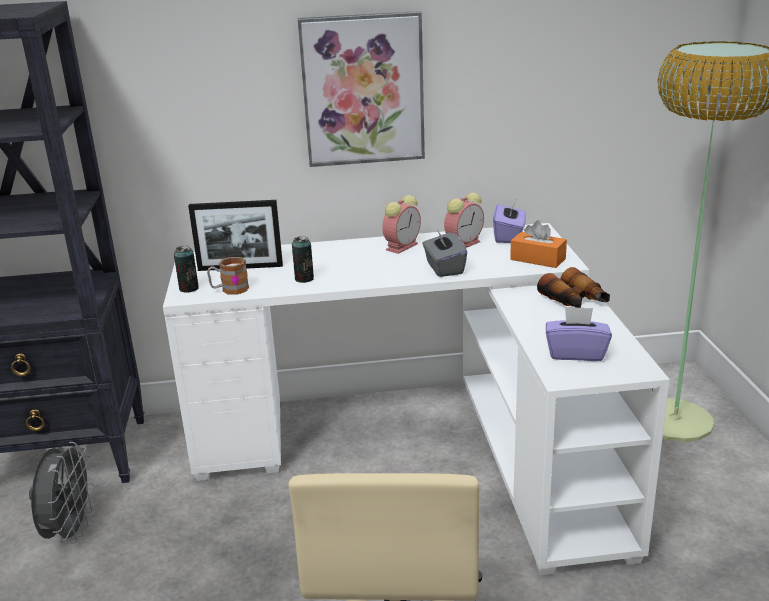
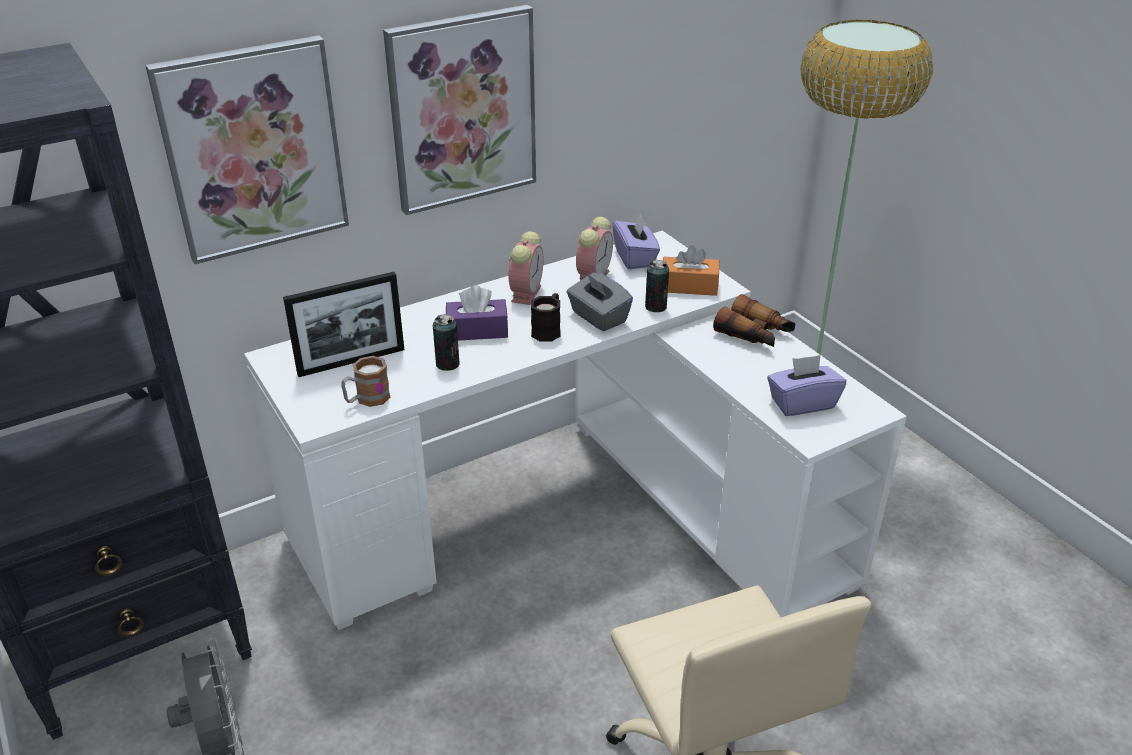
camera: 25 degrees left, 10 degrees up
(189, 288) = (311, 408): can -> can (655, 307)
(194, 97) = (253, 149): none -> picture
(344, 263) = (477, 331): none -> purple tissue box
(398, 270) = (548, 329): none -> black mug

